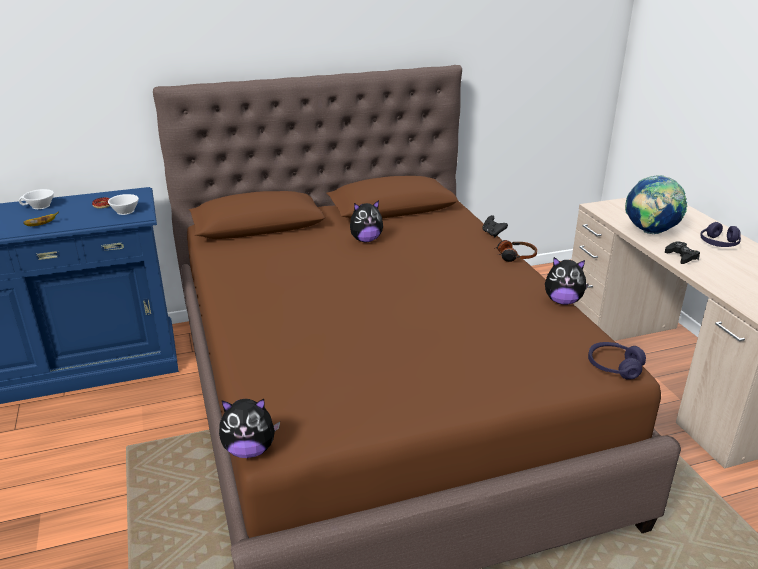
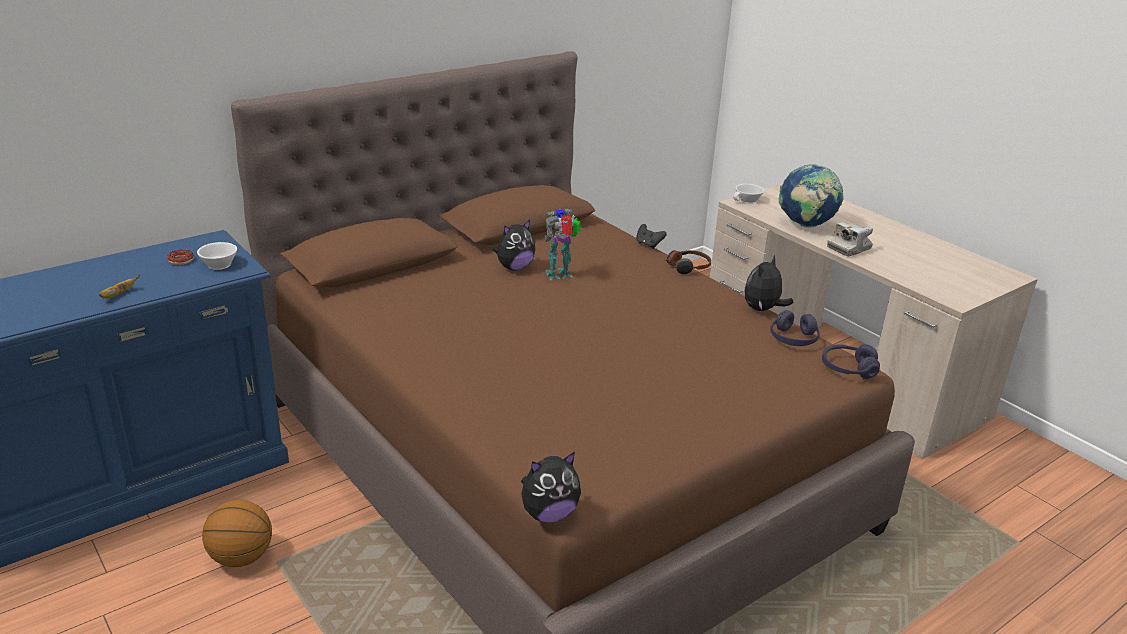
camera: 20 degrees left, 0 degrees up
(39, 206) = (92, 271): white cup -> white cup (748, 201)
(105, 437) = (241, 557): none -> basketball
(399, 250) = (560, 275): none -> toy robot
(562, 301) = (762, 309): plush toy -> plush toy turned 135 degrees clockwise
(681, 256) = (849, 248): black game controller -> camera
(718, 243) = (875, 230): purple headphones -> purple headphones (793, 339)

